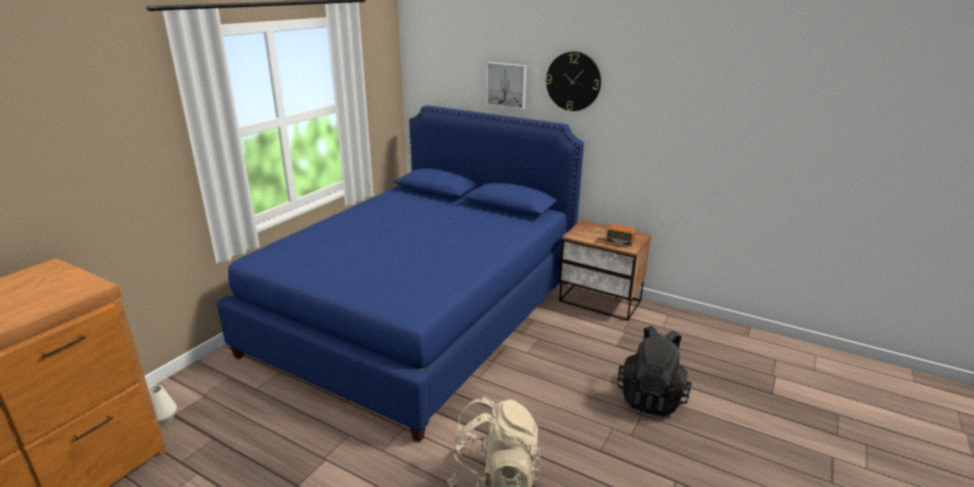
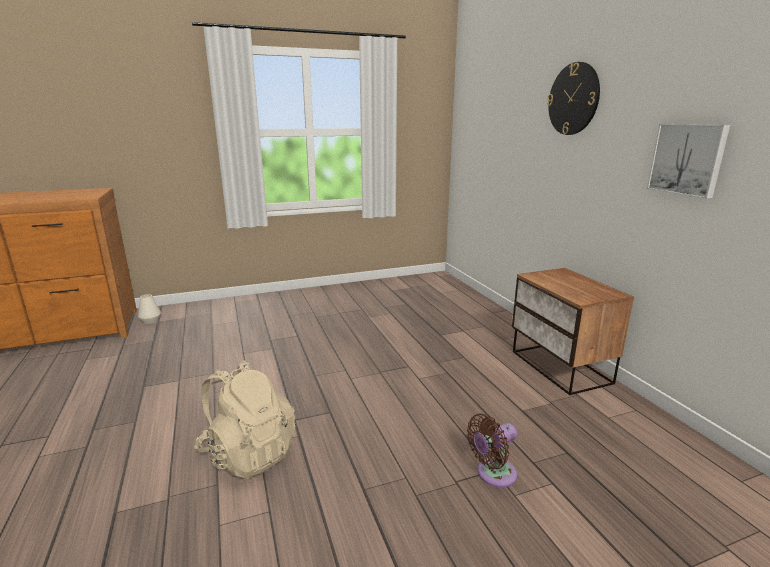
camera: 40 degrees right, 5 degrees down
(420, 315) = (373, 321): blue bed -> none
(507, 85) = (519, 113): picture -> picture (687, 159)
(608, 236) = (571, 285): radio -> none
(651, 397) = (493, 474): black backpack -> brown fan

